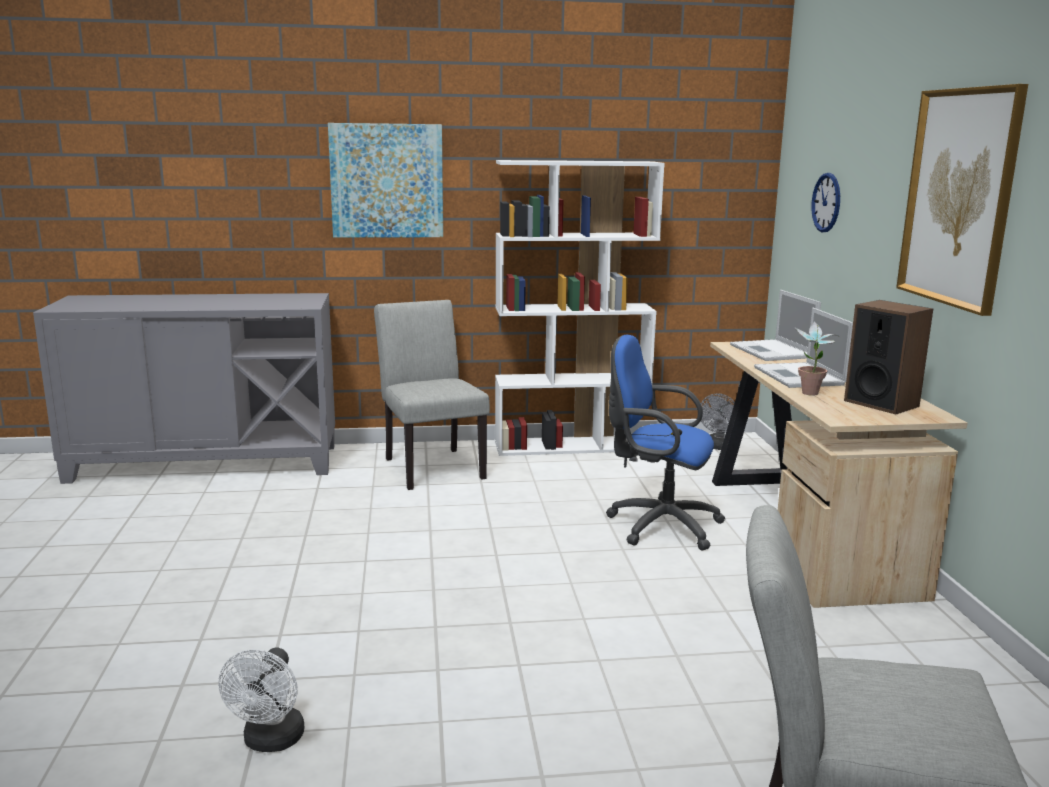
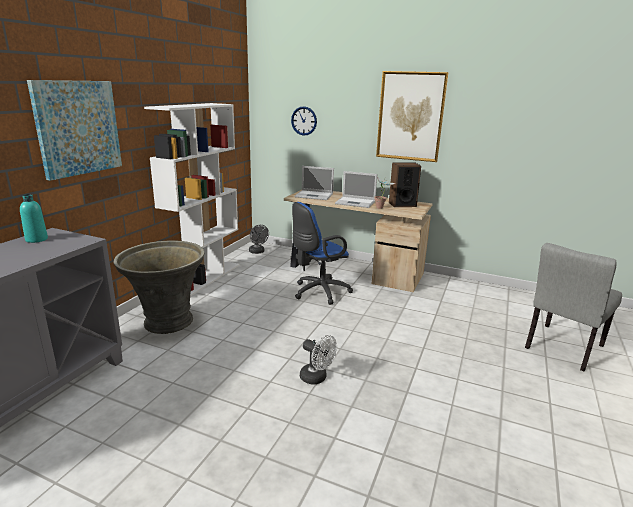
camera: 60 degrees left, 5 degrees up
(270, 742) = (448, 468): white fan -> white fan (317, 378)
(288, 297) = (36, 239): none -> turquoise bottle
(431, 465) = (167, 322): grey chair -> grey planter

